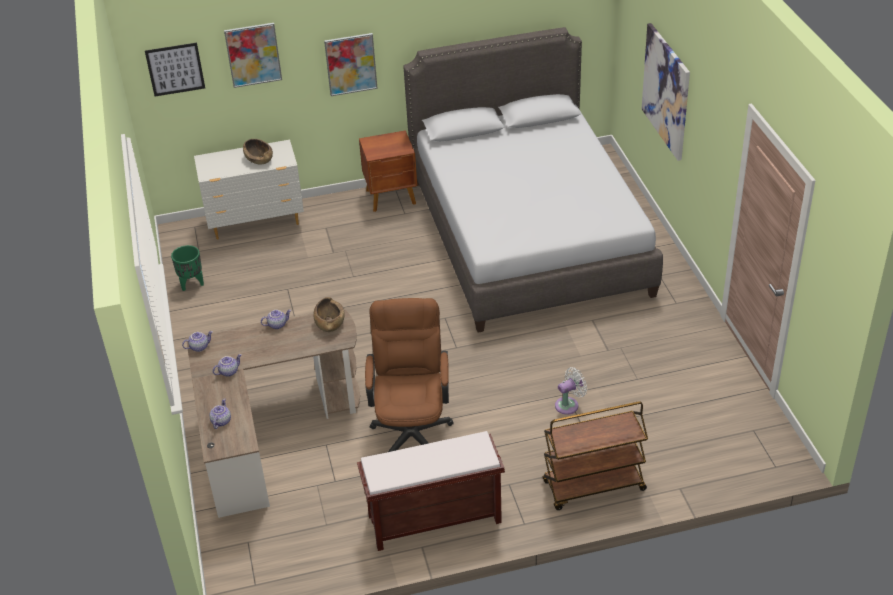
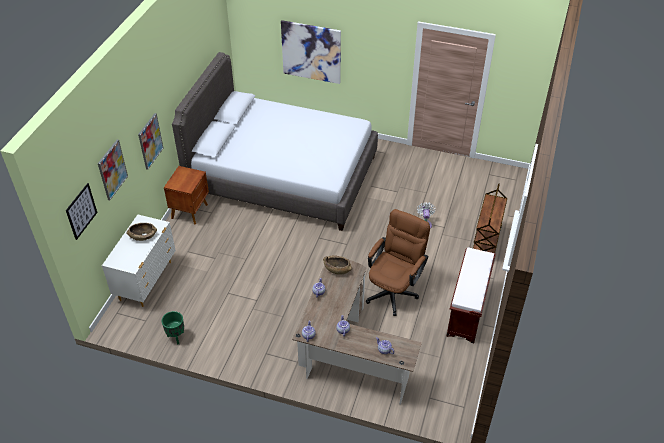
camera: 60 degrees left, 5 degrees up
(412, 428) = (394, 290): brown office chair -> brown office chair turned 90 degrees clockwise

